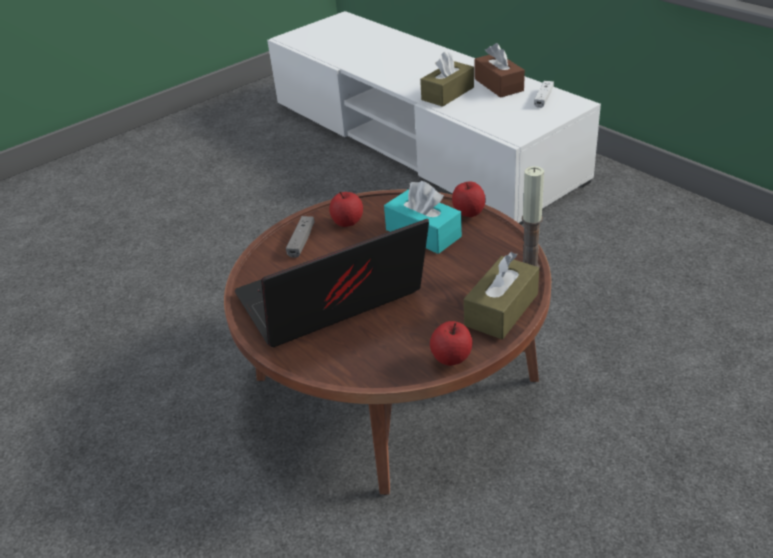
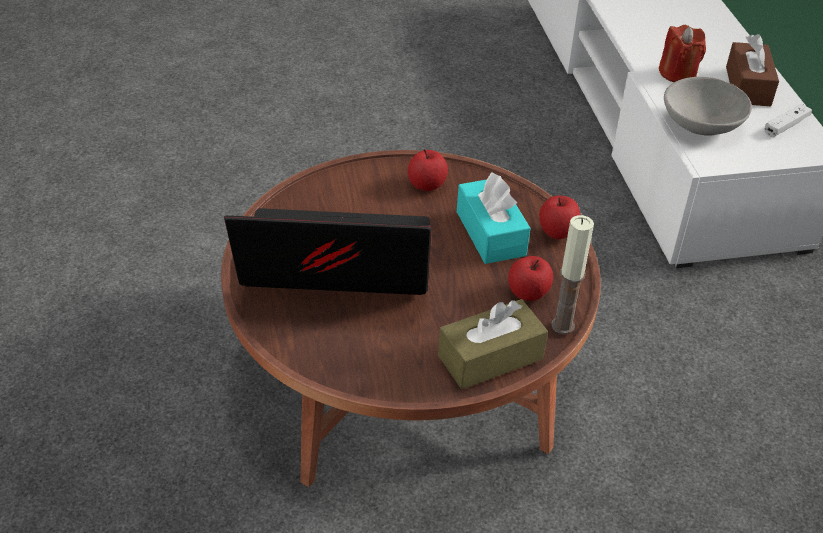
camera: 25 degrees right, 5 degrees up
(301, 241) = (364, 185): grey game controller -> none
(447, 93) = (677, 73): brown tissue box -> red candle
(451, 357) = (396, 382): apple -> apple (528, 293)
(492, 117) = (702, 125): none -> grey bowl

